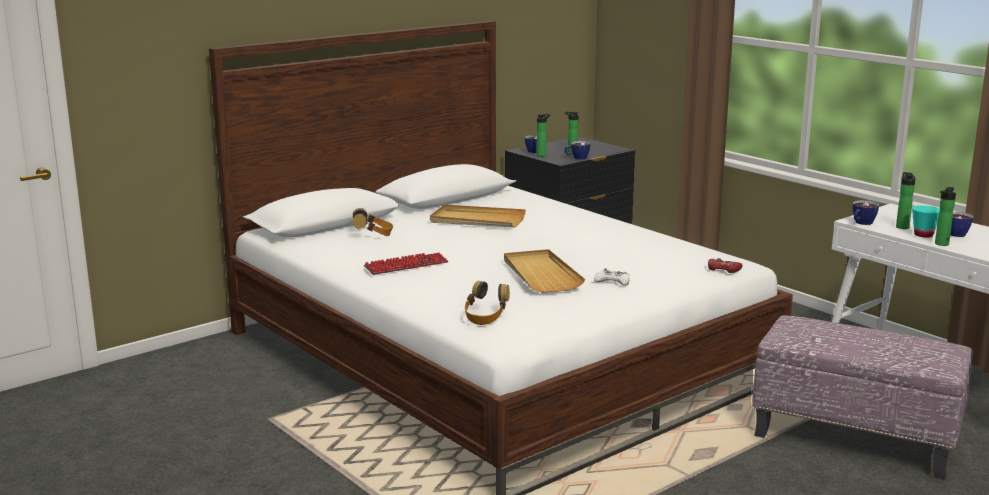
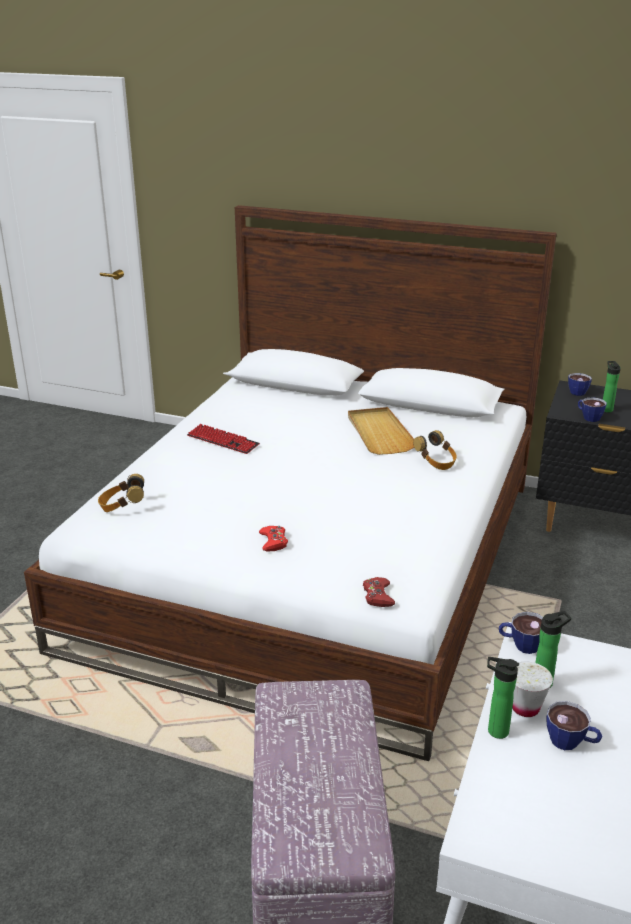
camera: 60 degrees right, 10 degrees up
(373, 235) = (288, 407): headphones -> headphones (436, 462)
(541, 274) = (251, 501): beige tray -> none
(542, 155) = (570, 400): bottle -> none
(613, 281) = (273, 542): white game controller -> red game controller
(923, 235) = (525, 708): turquoise cup -> white cup

